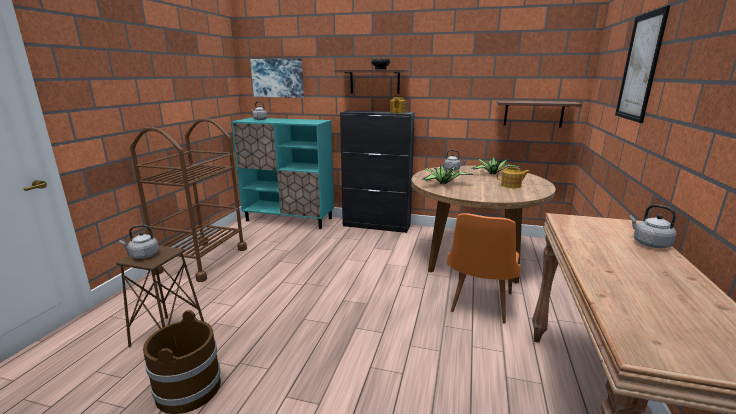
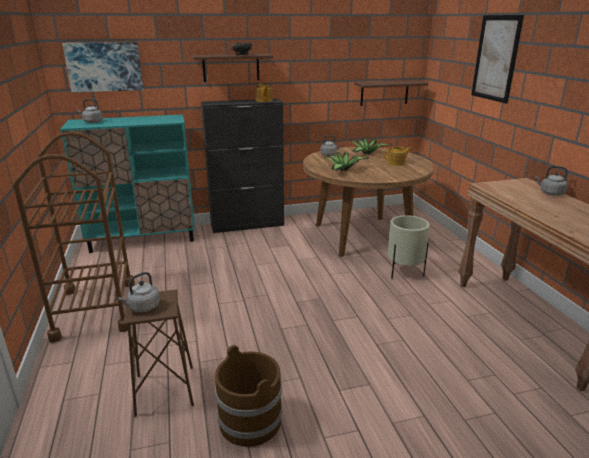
camera: 30 degrees left, 5 degrees up
(478, 305) = (404, 273): orange chair -> beige planter

